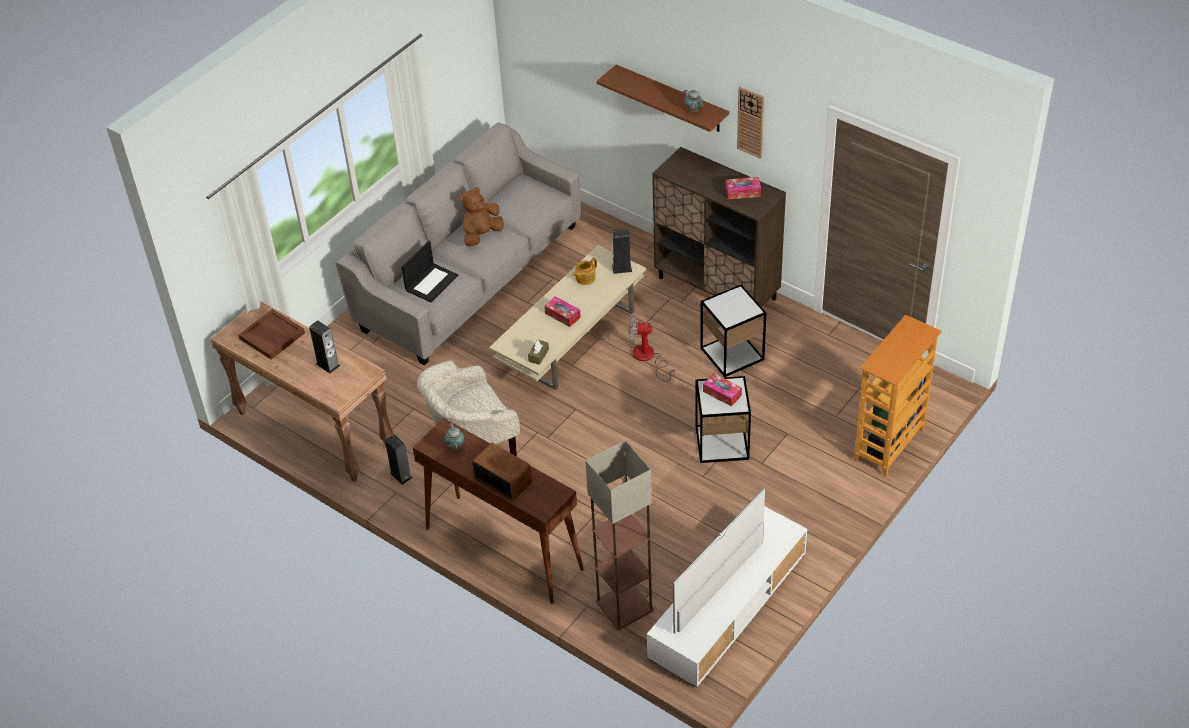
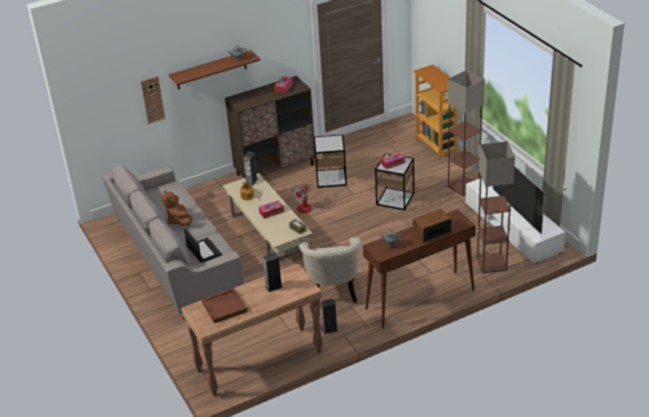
camera: 65 degrees left, 10 degrees down
(751, 122) = (265, 47): wall clock -> wall clock (152, 99)
(801, 512) = (463, 186): none -> floor lamp

